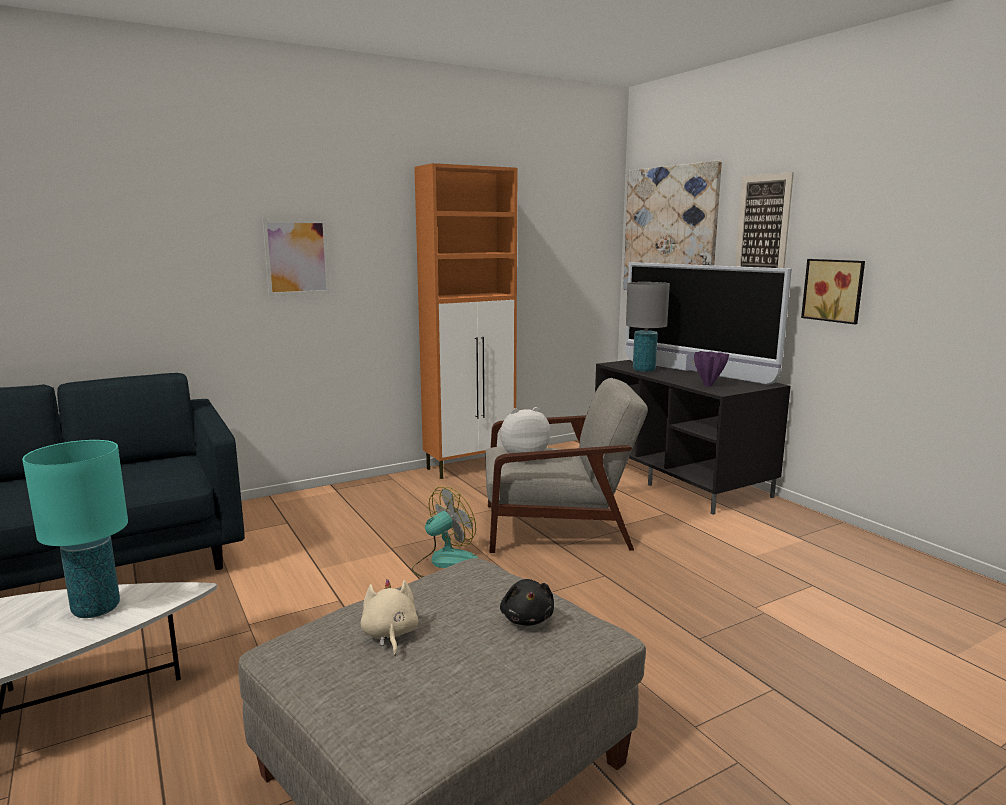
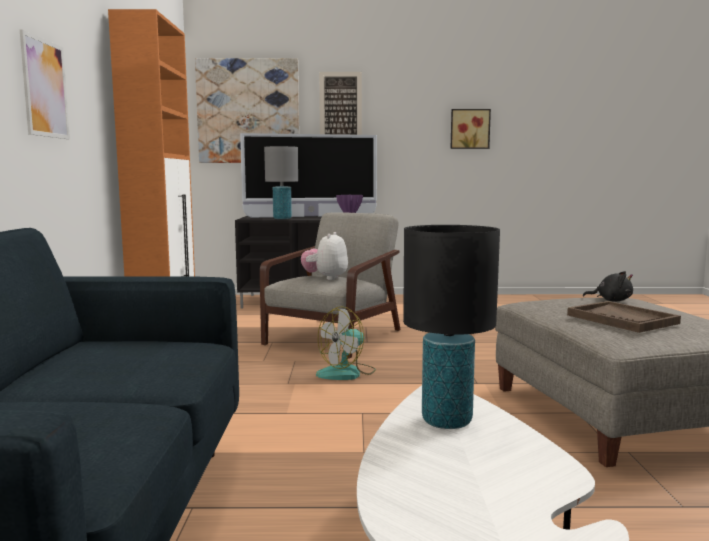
camera: 60 degrees left, 5 degrees down
(96, 609) = (447, 421): turquoise table lamp -> black table lamp
(389, 634) = (622, 319): beige plush toy -> brown tray
(444, 564) = (347, 373): fan -> fan turned 120 degrees counterclockwise
(834, 290) = (400, 148): picture -> picture (469, 129)

